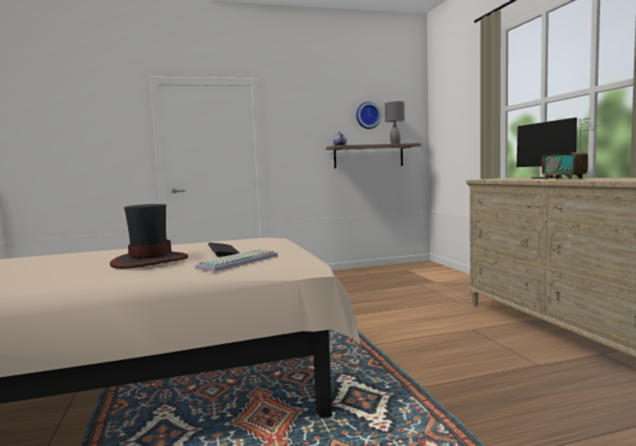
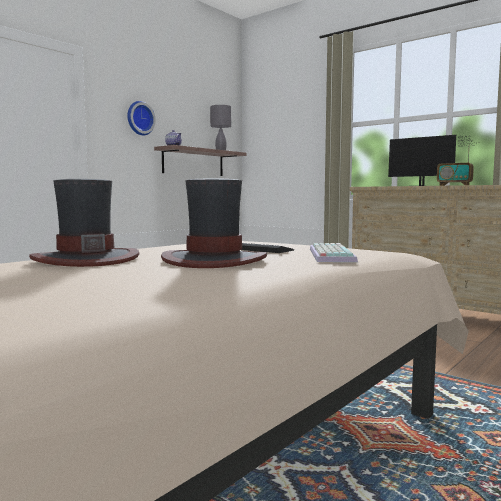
camera: 35 degrees left, 0 degrees up
(104, 254) = (86, 259): none -> hat
(367, 115) = (193, 116): wall clock -> wall clock (139, 118)

